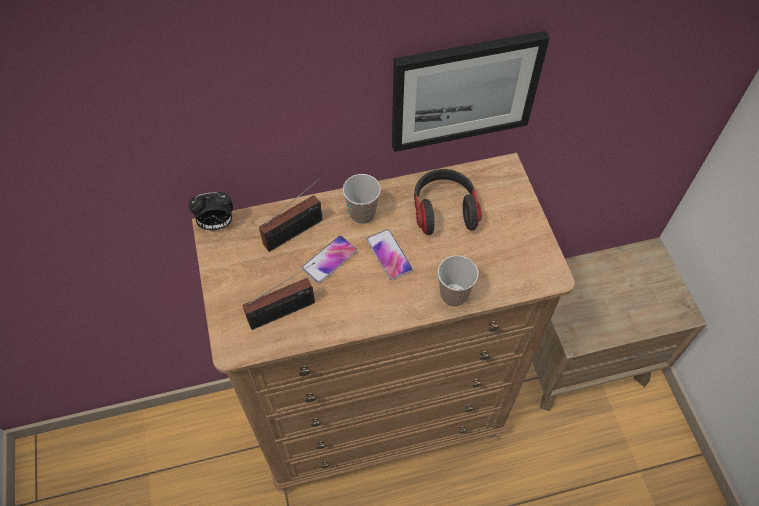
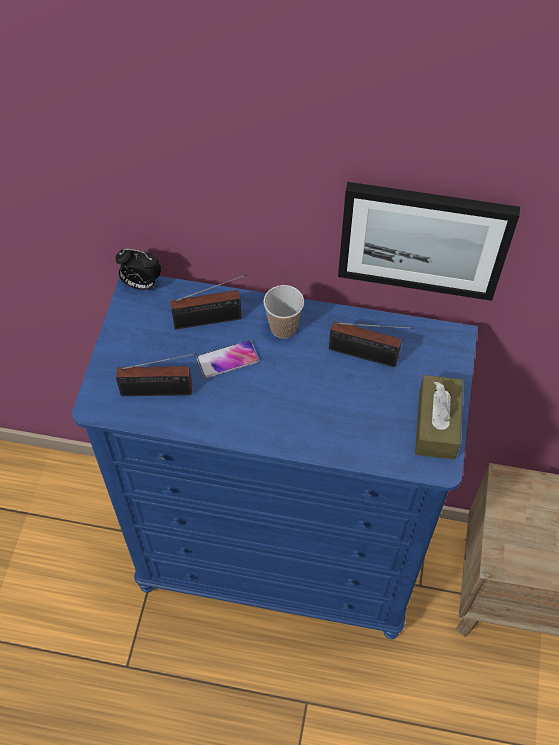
camera: 25 degrees right, 0 degrees up
(379, 413) = (279, 556): brown dresser -> blue dresser
(389, 255) = (287, 378): phone -> none
(444, 210) = (367, 355): headphones -> radio
(453, 295) = (329, 443): cup -> none
(530, 244) = (436, 424): none -> brown tissue box

